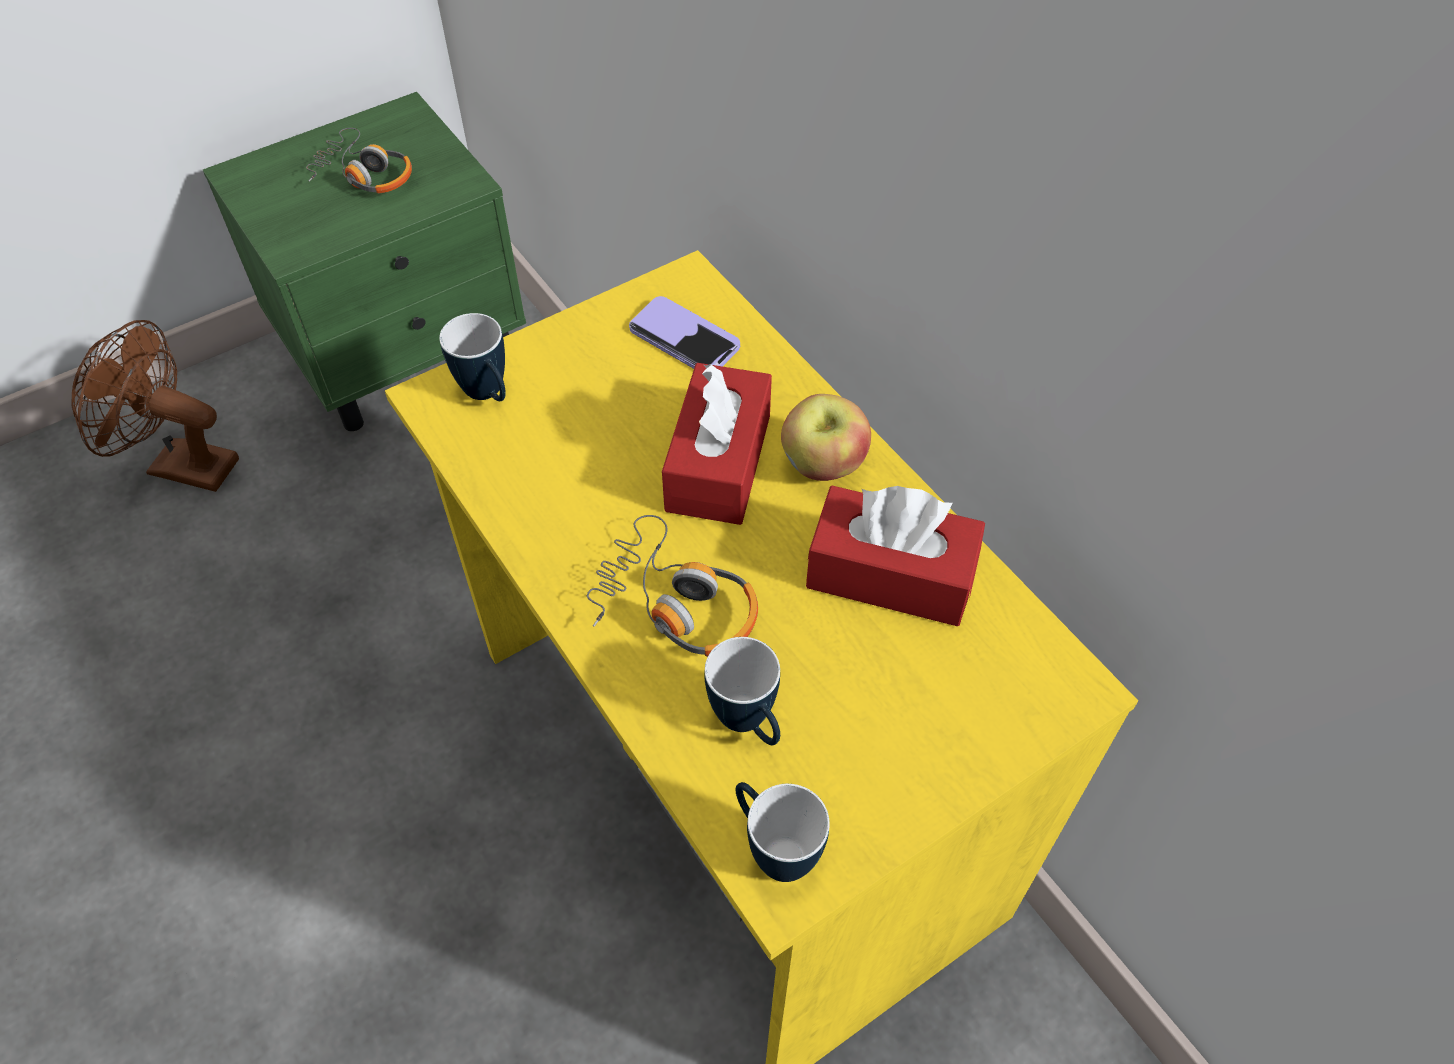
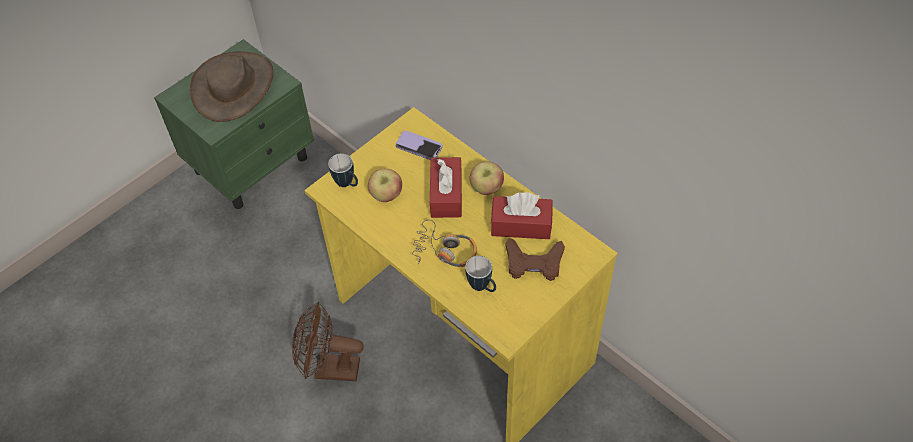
camera: 10 degrees left, 0 degrees up
(181, 465) = (159, 241): brown fan -> brown fan (329, 369)
(365, 175) = (234, 87): headphones -> brown hat
(572, 437) = (386, 195): none -> apple
(773, 849) = (501, 326): mug -> none
(903, 683) = (534, 263): none -> brown game controller

